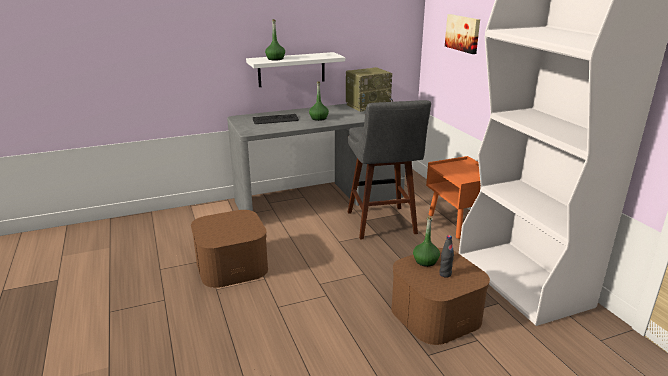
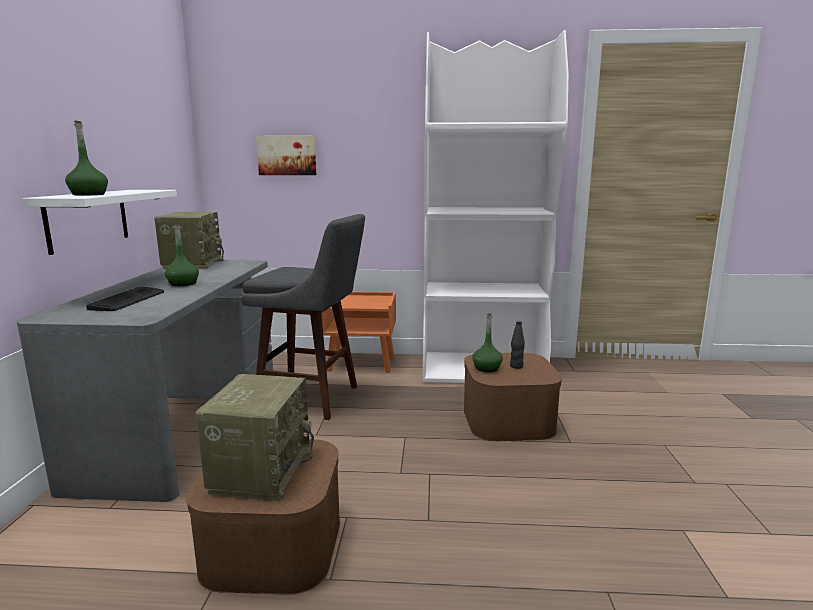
camera: 65 degrees left, 10 degrees down
(227, 225) = (261, 471): none -> radio

